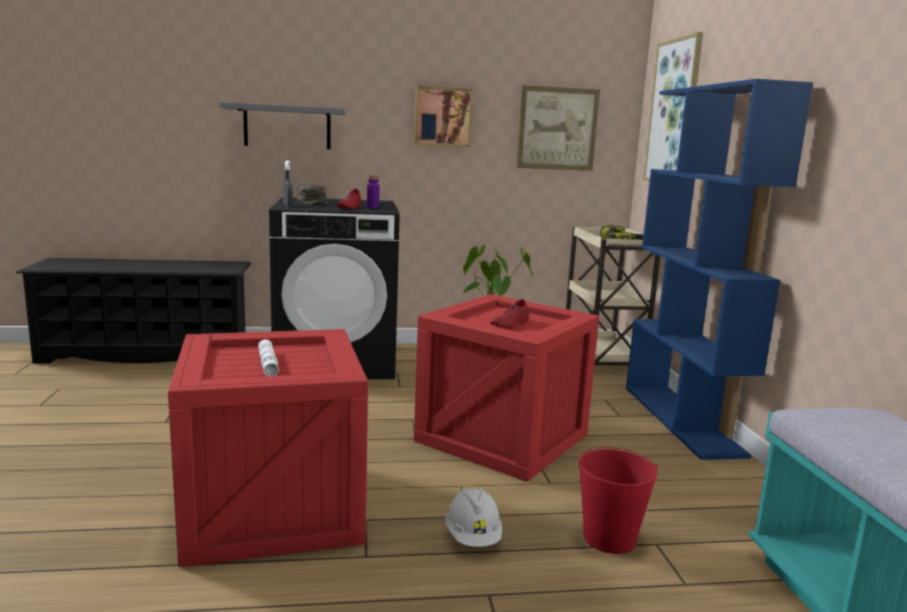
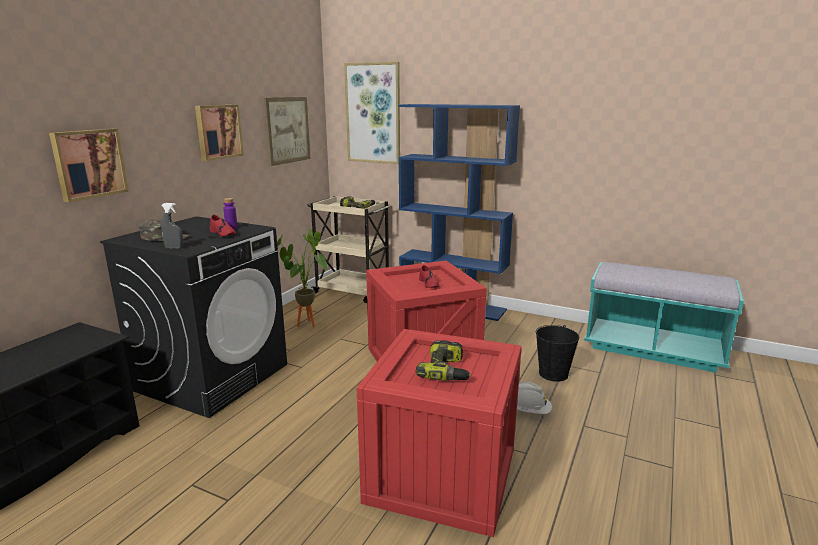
camera: 55 degrees left, 5 degrees up
(268, 364) = (447, 371): white flashlight -> power drill
(287, 127) = (89, 163): grey shelf -> picture
(609, 538) = (553, 374): red bucket -> black bucket

